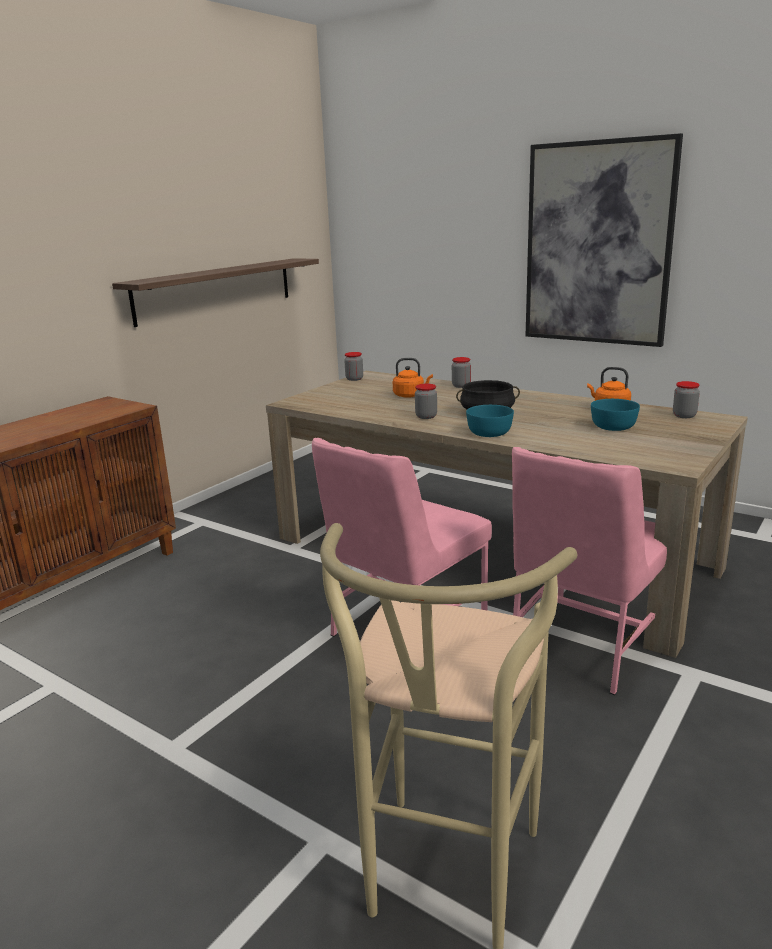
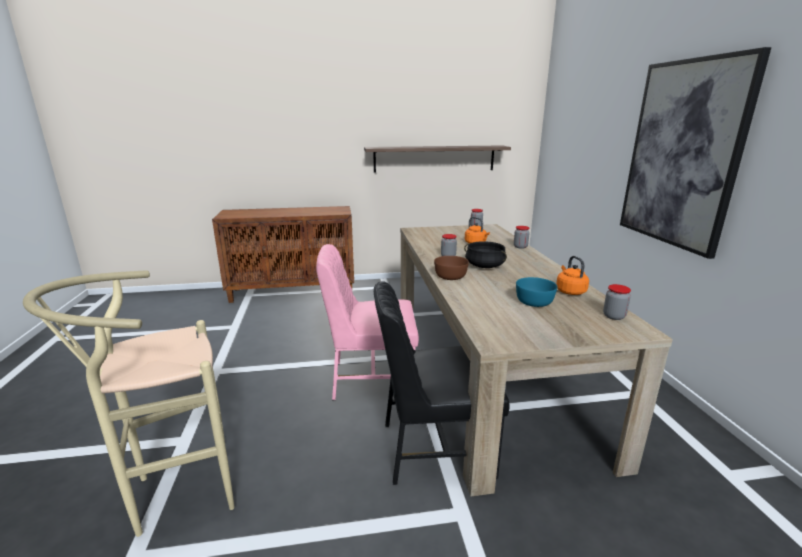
camera: 45 degrees right, 0 degrees up
(490, 433) = (451, 276): turquoise bowl -> brown bowl
(585, 644) = (434, 448): pink chair -> black chair

